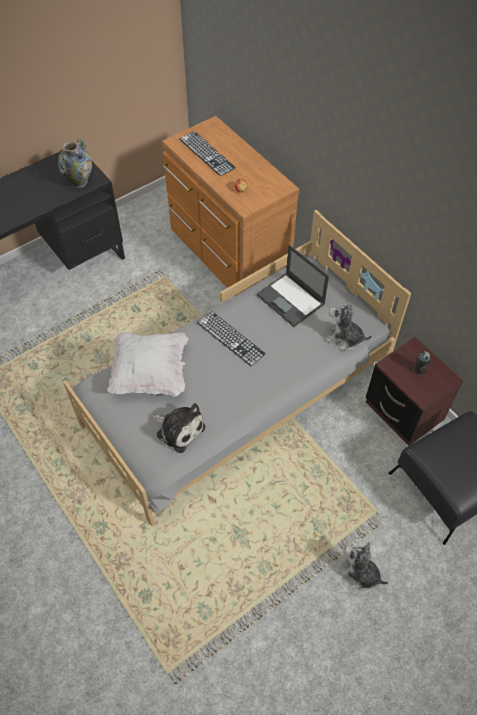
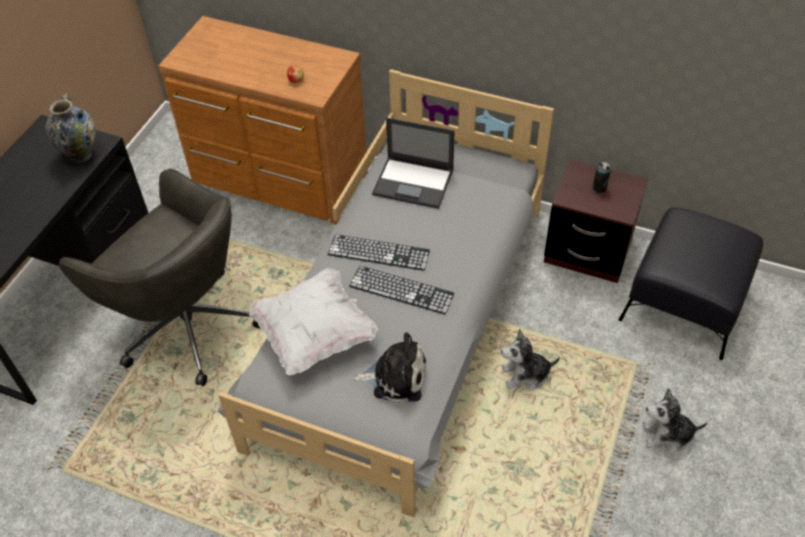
camera: 30 degrees left, 5 degrees down
(105, 323) = (186, 324): none -> grey office chair
(206, 153) = (224, 58): keyboard -> keyboard (401, 290)
(345, 339) = (500, 195): plush toy -> plush toy (525, 375)

